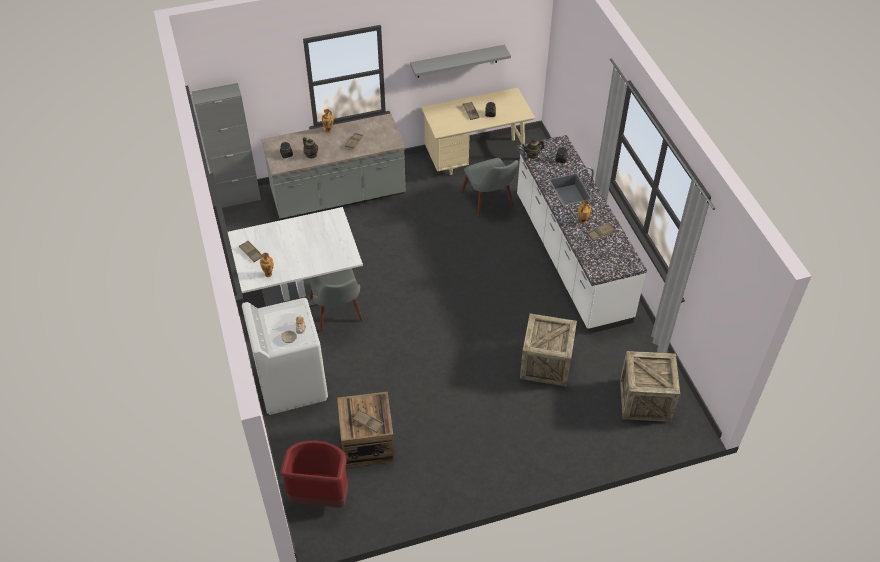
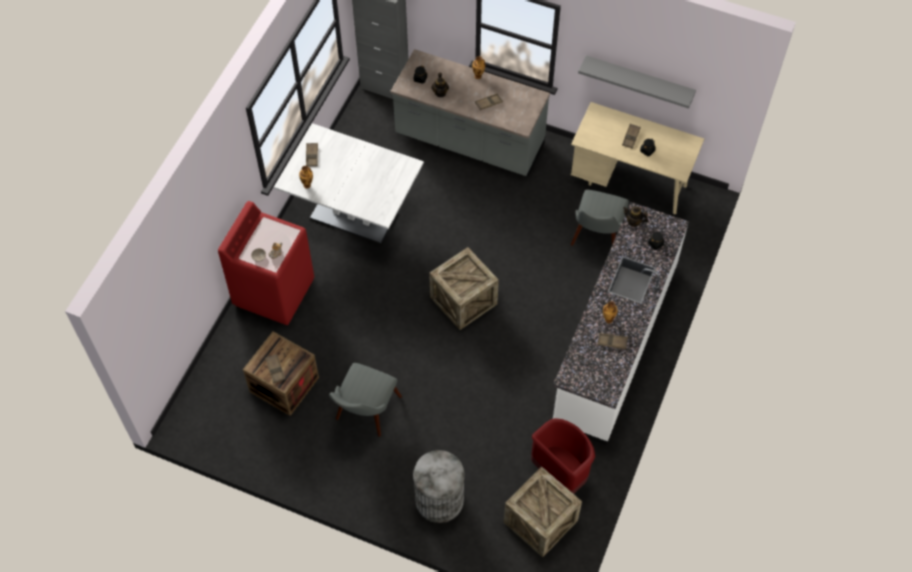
camera: 40 degrees right, 10 degrees up
(291, 384) = (274, 291): white washing machine -> red washing machine
(320, 496) = (211, 401): red trash can -> red trash can (560, 472)
(339, 315) = (364, 257): grey chair -> grey chair (364, 414)
(546, 364) = (490, 425): crate -> crate (463, 300)
(564, 437) = (439, 500): none -> grey trash can

